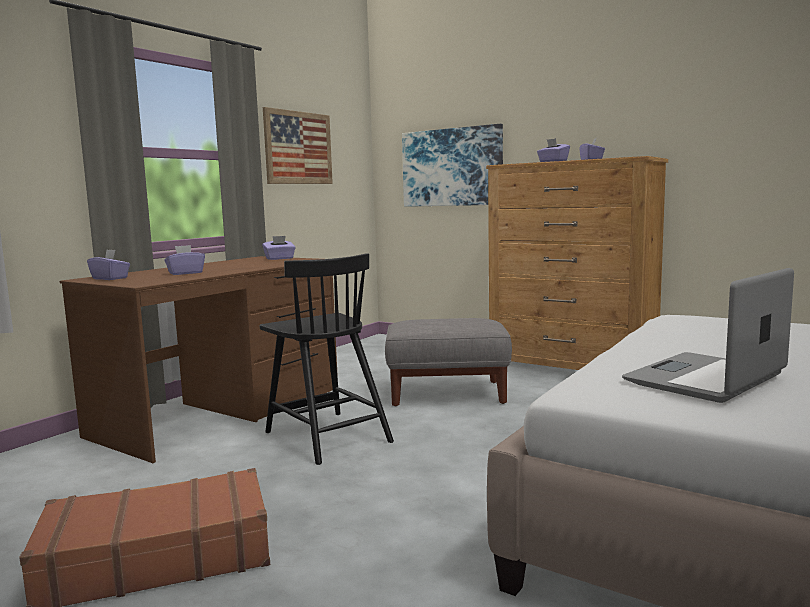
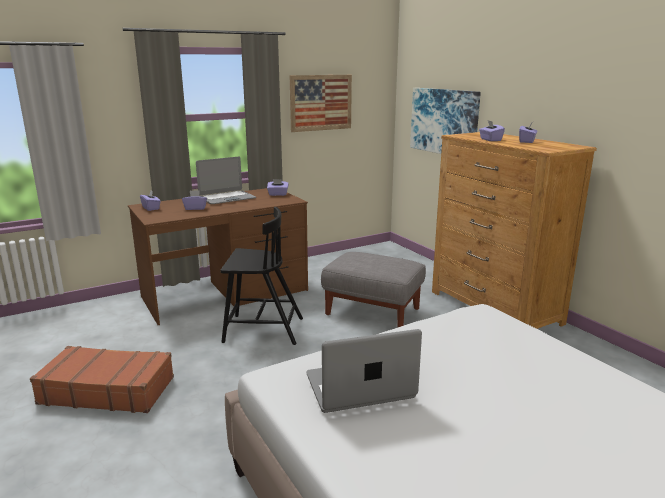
camera: 25 degrees right, 10 degrees up
(213, 265) = (227, 198): none -> laptop
(326, 436) = (262, 330): black chair -> black chair turned 75 degrees counterclockwise

